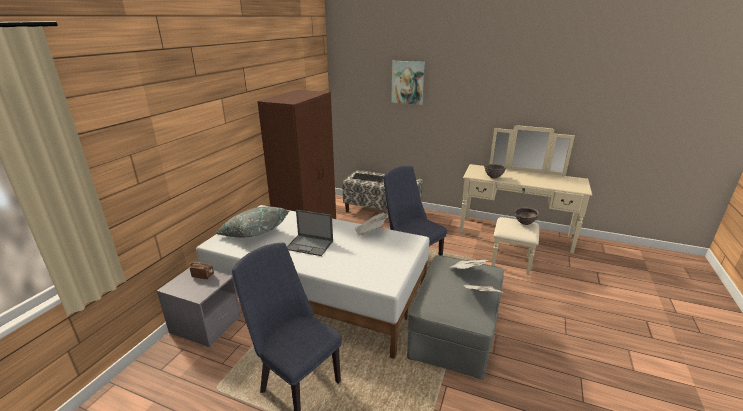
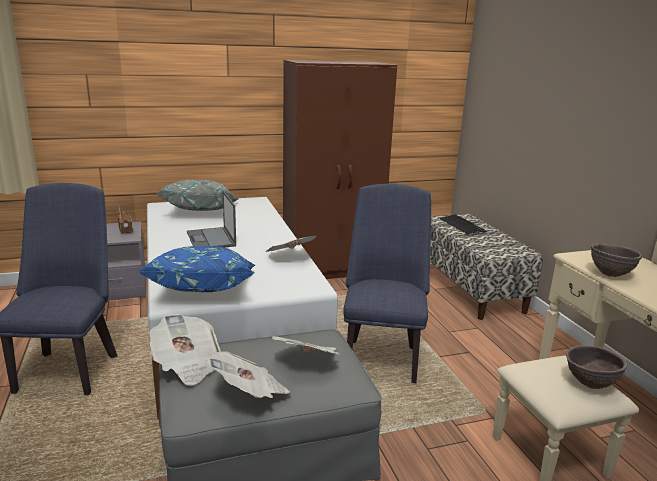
camera: 50 degrees right, 5 degrees down
(383, 270) = (204, 289): none -> blue pillow
(408, 82) = (555, 70): picture -> none
(440, 306) = (187, 365): none -> newspaper

